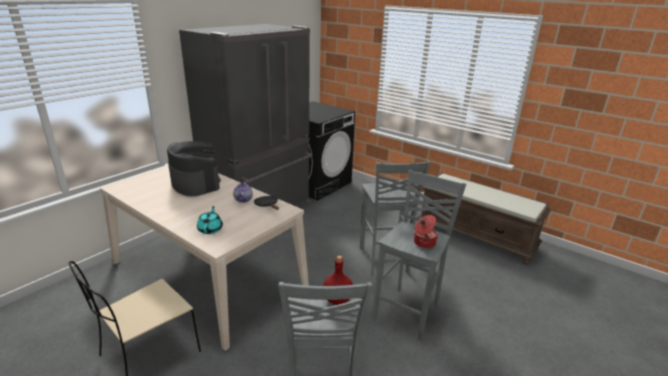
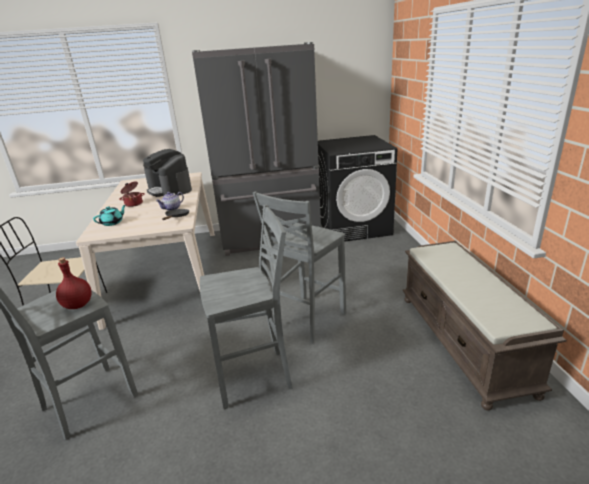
camera: 45 degrees right, 0 degrees up
(195, 183) = (170, 190): coffee machine -> coffee machine turned 135 degrees clockwise
(423, 243) = (232, 293): cooking pot -> cooking pot (133, 203)

